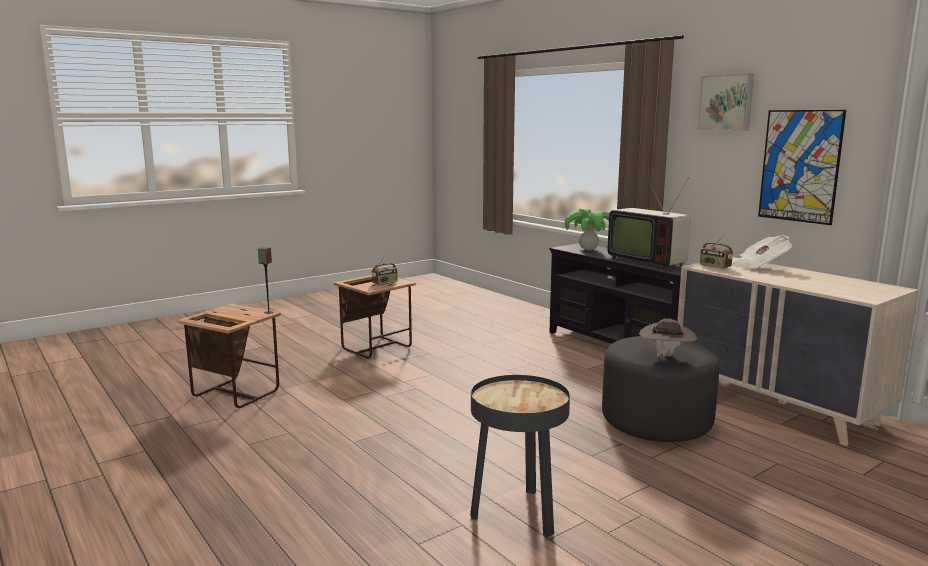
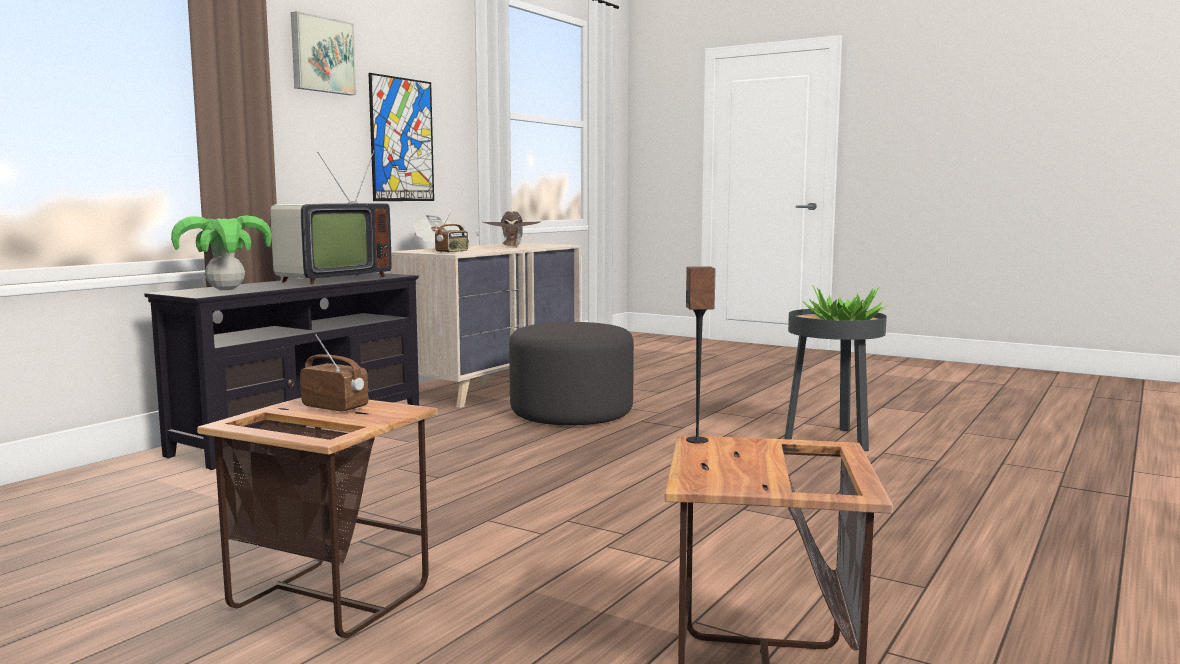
camera: 110 degrees left, 5 degrees down
(510, 398) = (844, 320): none -> potted plant
(666, 356) = (597, 325): brown hat -> brown hat (511, 246)

